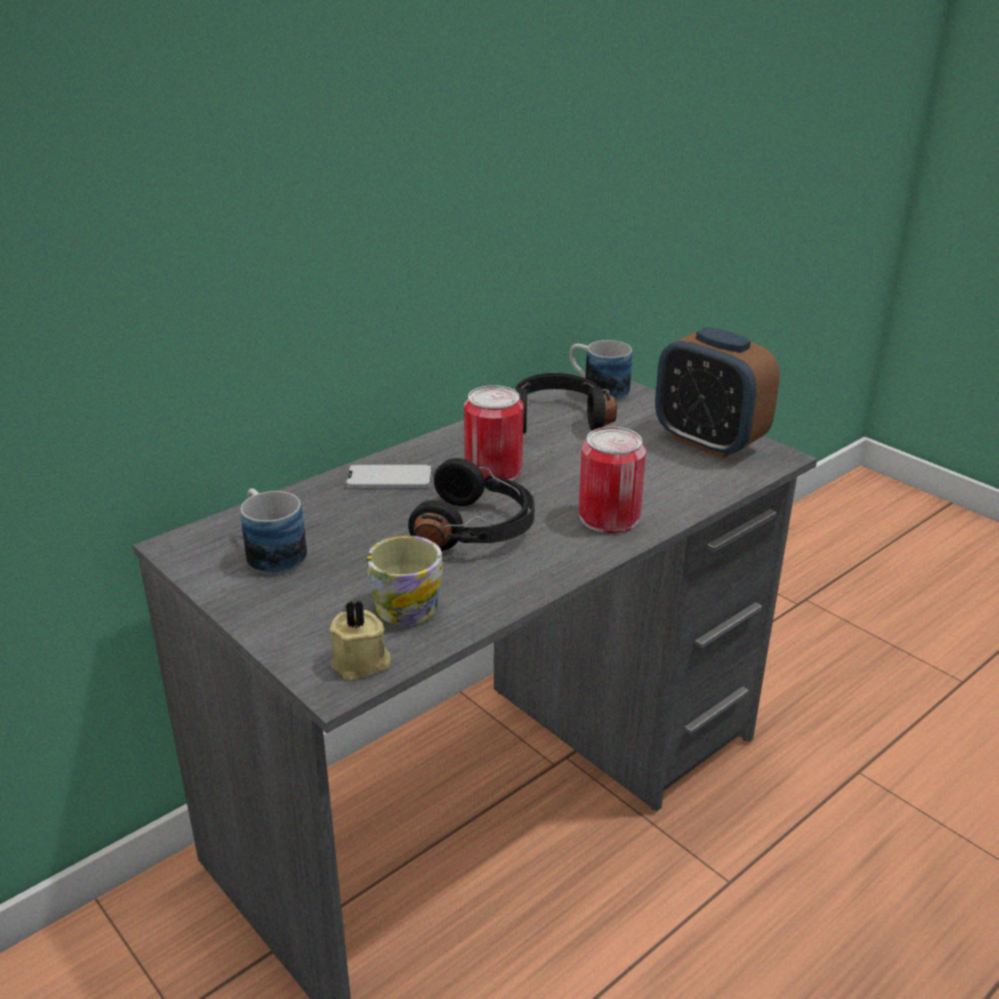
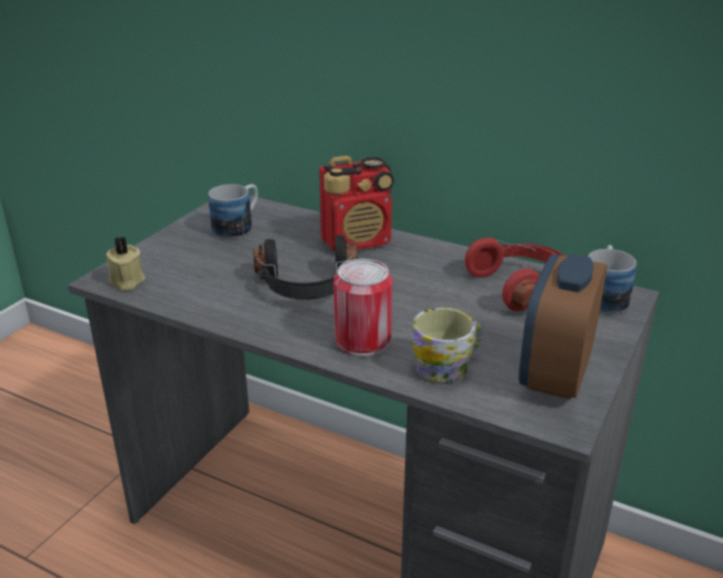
camera: 70 degrees right, 0 degrees up
(389, 479) = (357, 241): phone -> radio
(406, 602) = (199, 281): mug -> mug (448, 366)
(493, 470) = (402, 276): can -> none
(556, 418) = (521, 286): black headphones -> red headphones

